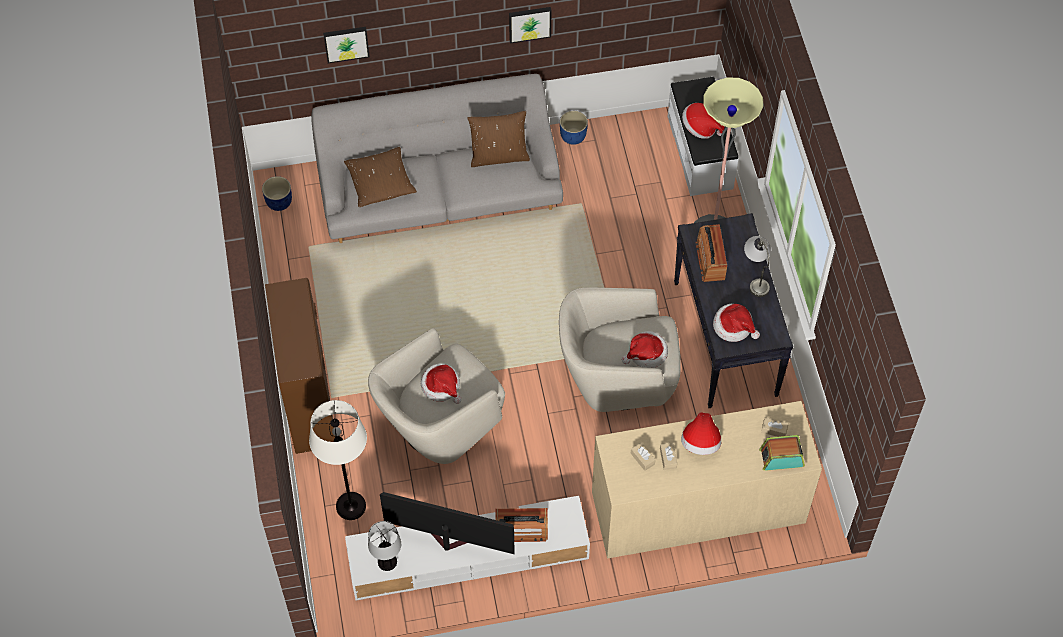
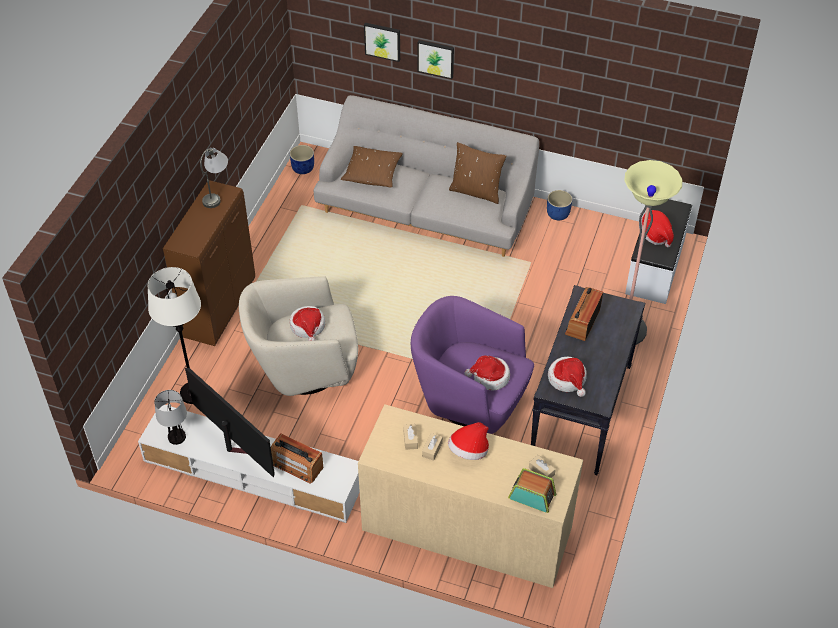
camera: 30 degrees right, 10 degrees down
(529, 23) = (537, 82): picture -> picture (436, 58)
(617, 376) = (470, 397): beige armchair -> purple armchair
(756, 277) = (614, 351): grey table lamp -> grey table lamp (217, 193)

